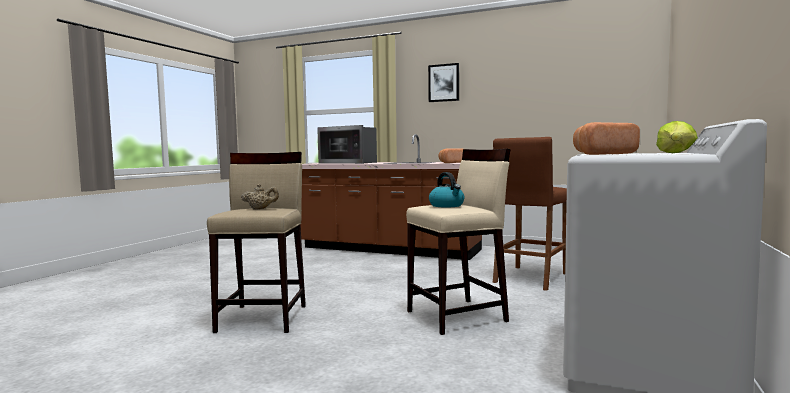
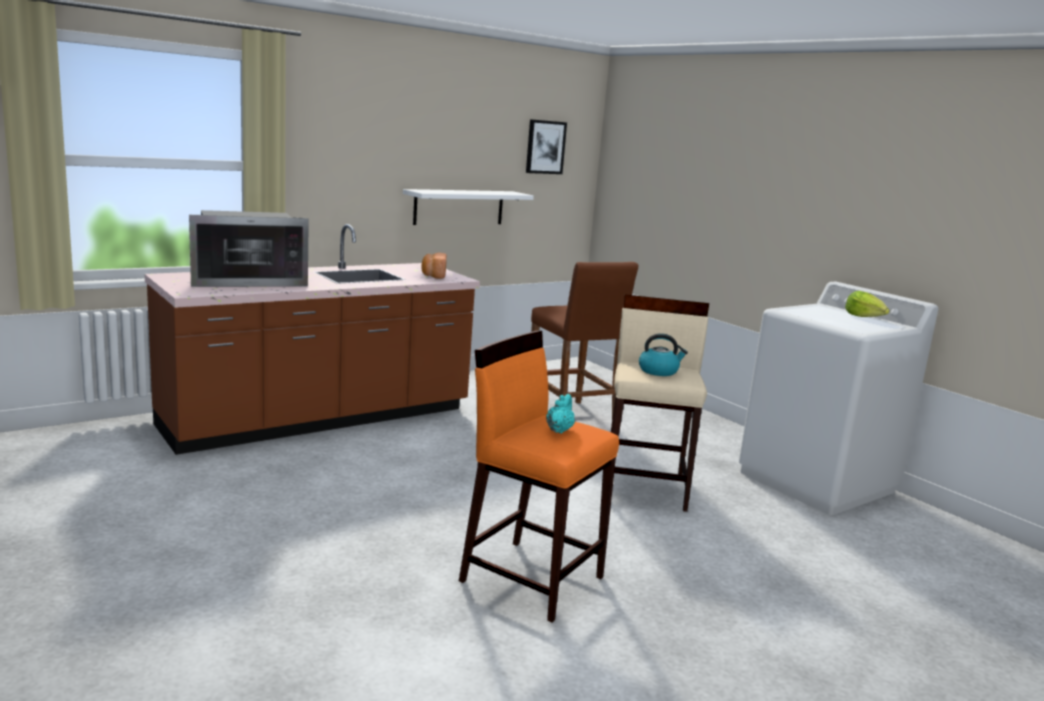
camera: 60 degrees left, 10 degrees up
(260, 209) = (559, 430): beige teapot -> turquoise teapot
(264, 318) = (531, 578): beige stool -> orange stool
(444, 83) = (359, 132): picture -> picture (545, 147)
(520, 125) = (459, 207): none -> white shelf
(602, 154) = (842, 323): bread -> none

